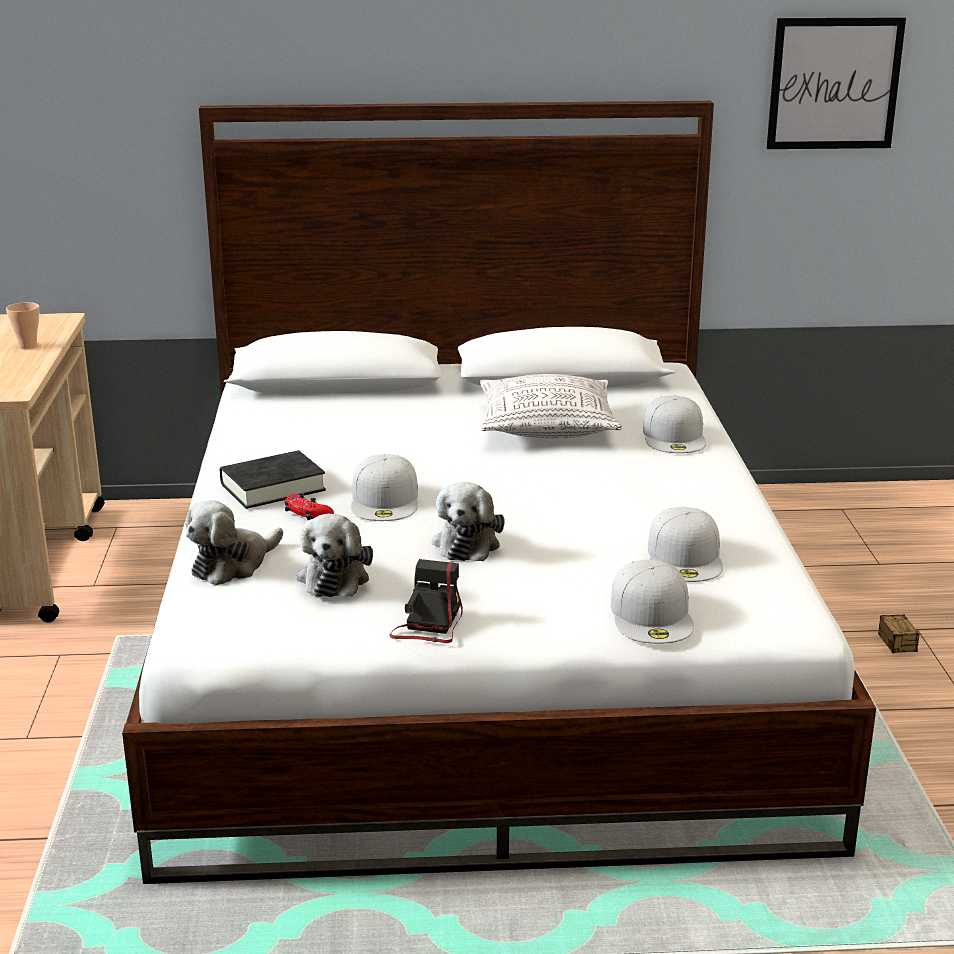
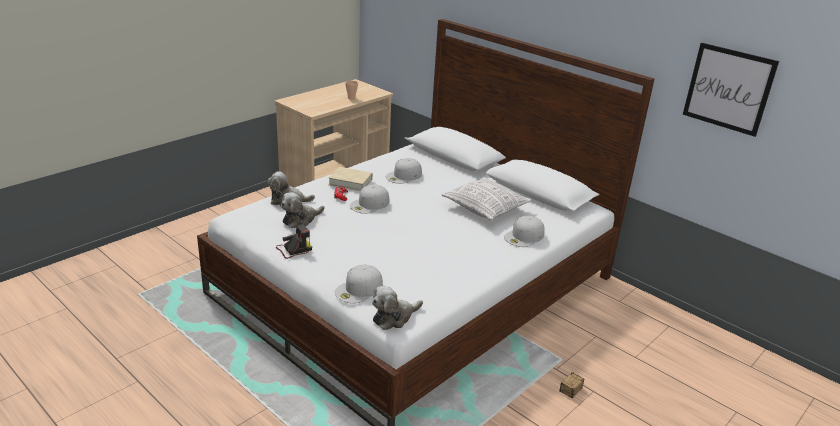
camera: 45 degrees right, 5 degrees up
(273, 487) = (350, 182): black book -> beige book
(467, 543) = (363, 232): plush toy -> plush toy (394, 317)
(685, 557) = (416, 279): white cap -> white cap (404, 176)

